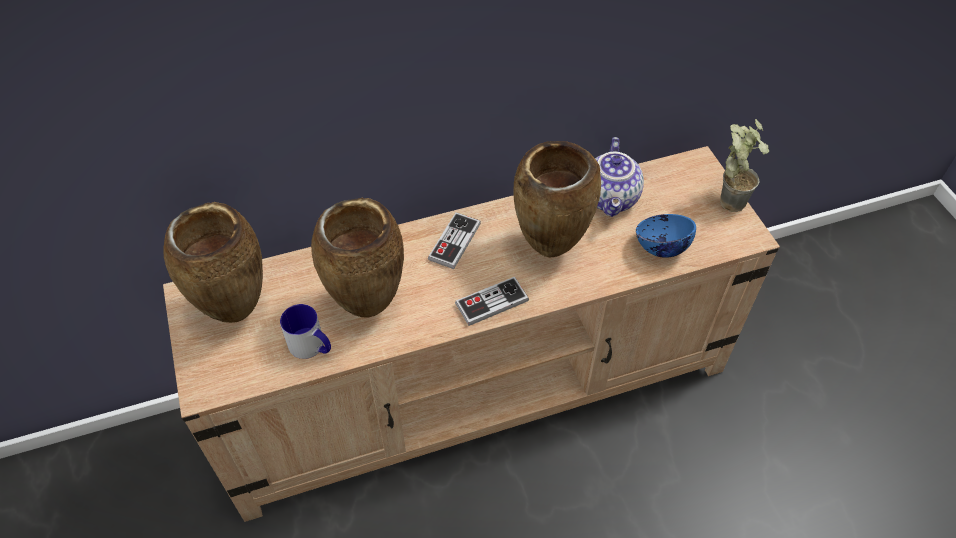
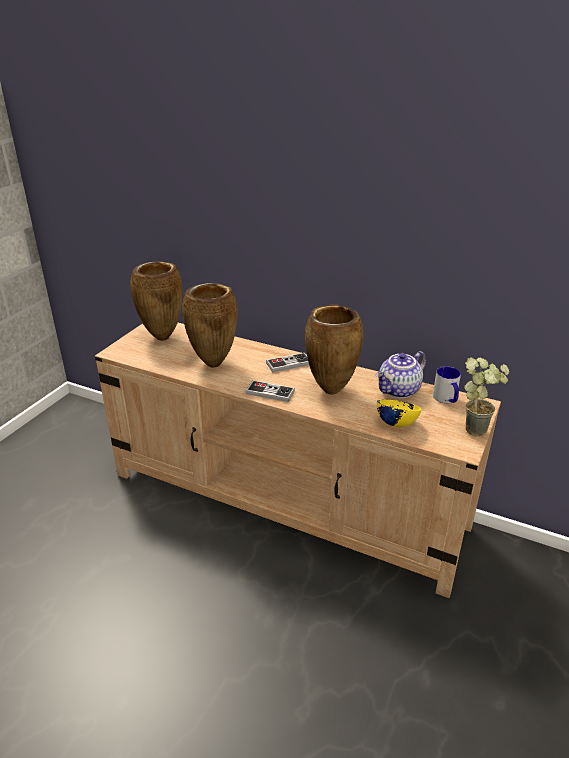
camera: 45 degrees right, 20 degrees down
(312, 347) = (171, 363): mug -> mug (446, 399)
(661, 247) = (396, 423): blue bowl -> yellow bowl

